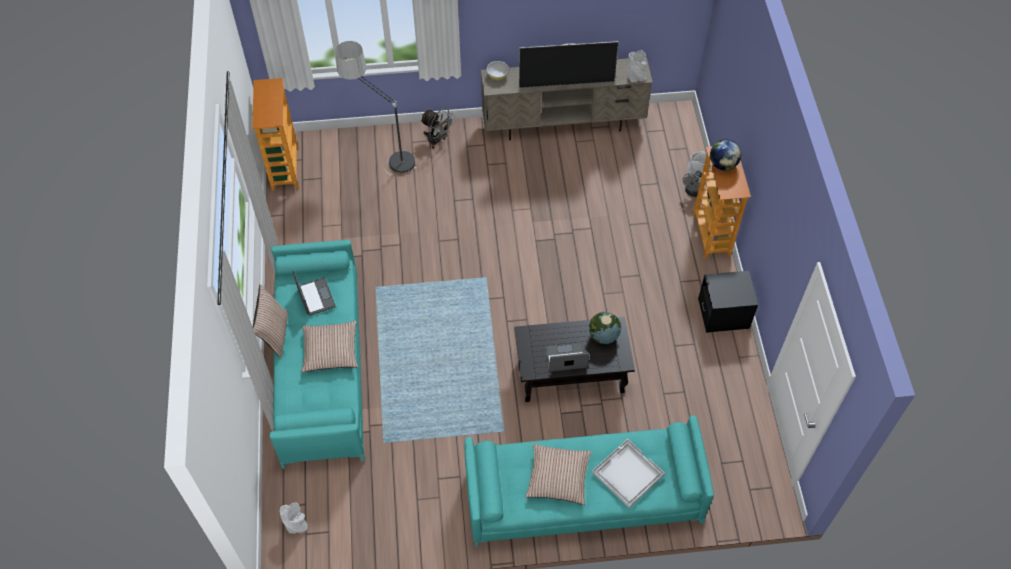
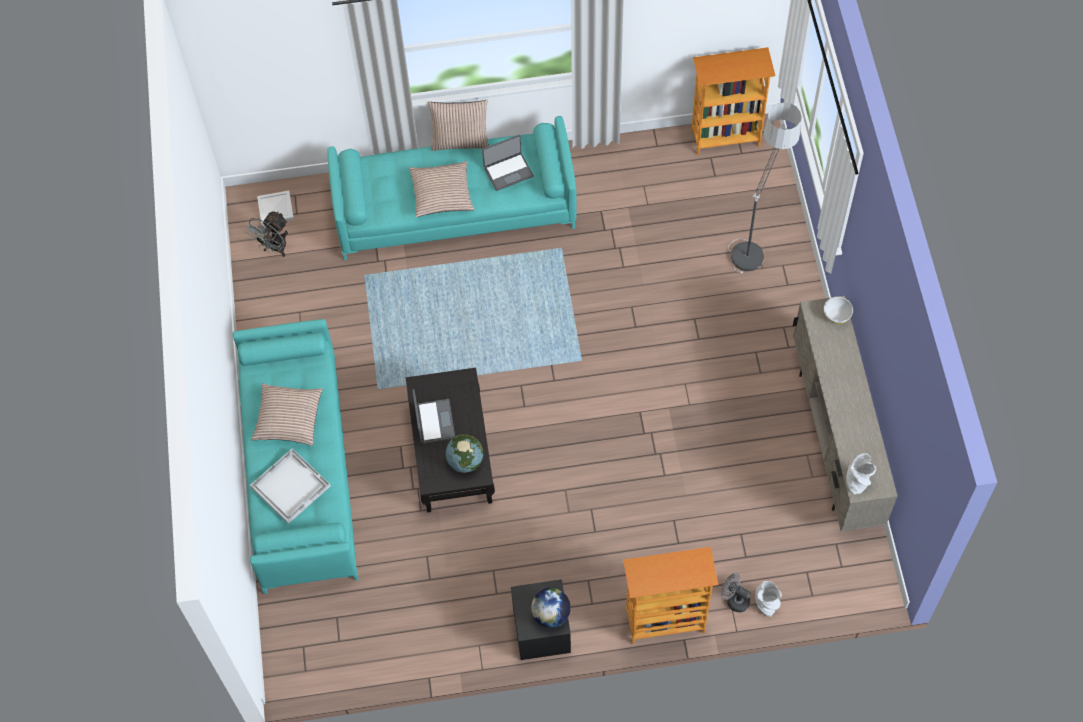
camera: 90 degrees right, 5 degrees up
(296, 524) = (275, 208): grey vase -> white tray
(438, 140) = (789, 294): grey fan -> grey fan (274, 248)
(566, 84) = (832, 396): television -> none
(723, 164) = (681, 566): globe -> globe (551, 614)

